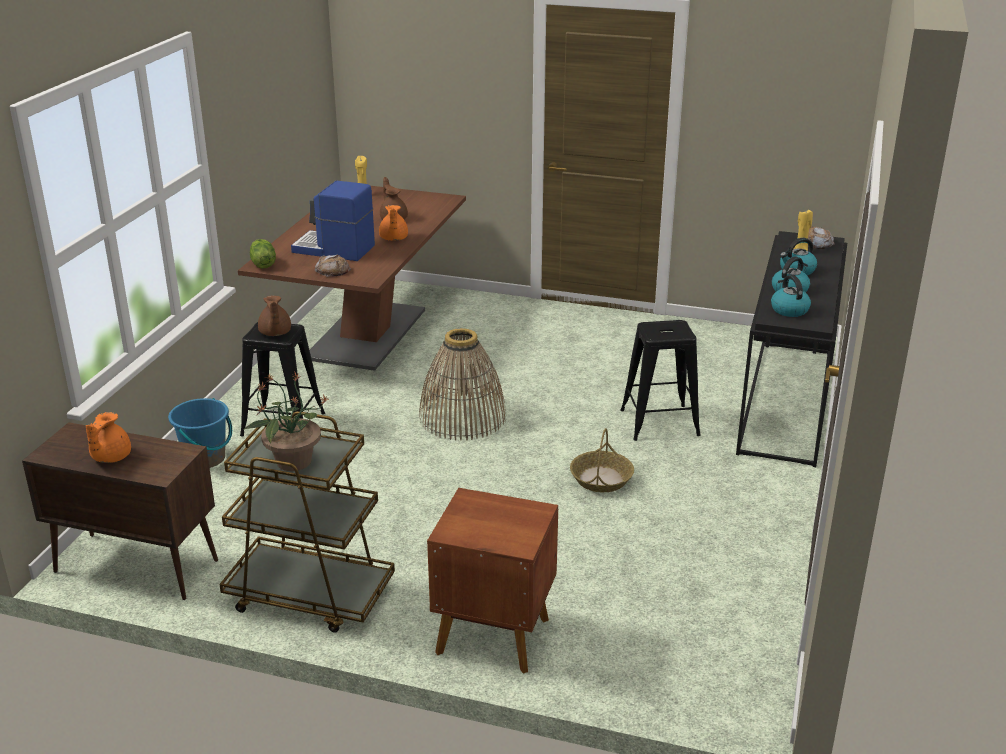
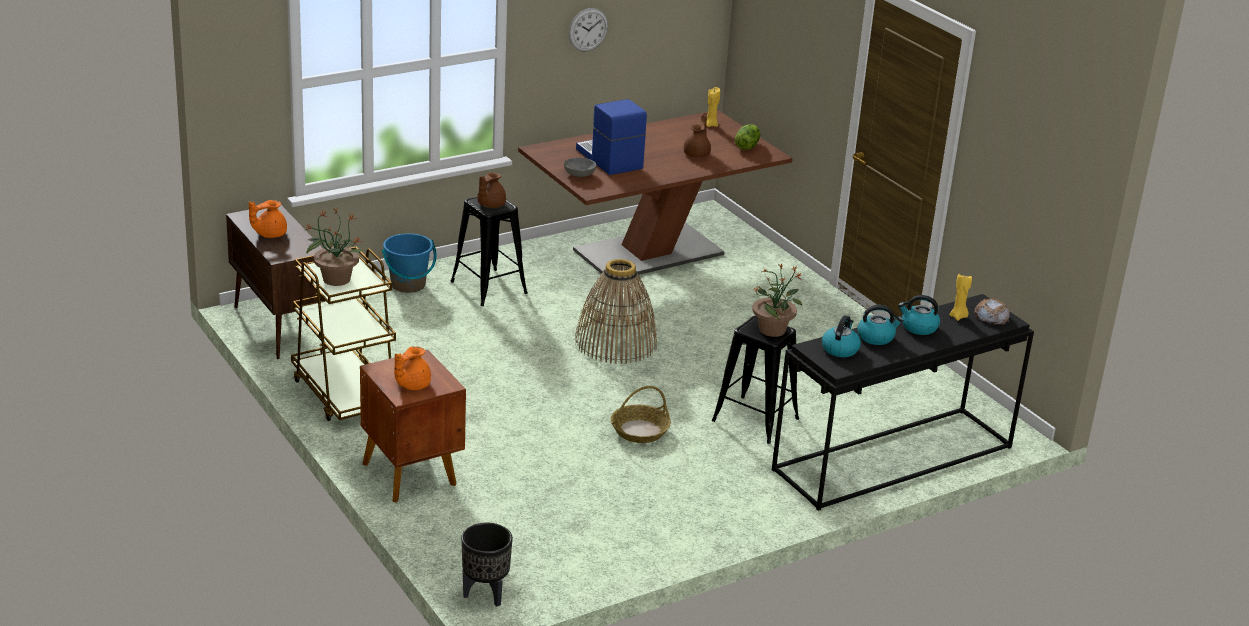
camera: 40 degrees right, 0 degrees up
(257, 124) = (588, 29): none -> wall clock
(262, 264) = (541, 150): lettuce -> lettuce (746, 146)
(332, 270) = (579, 174): bread -> grey bowl
(393, 239) = (666, 169): orange teapot -> orange teapot (411, 385)
(671, 327) = (773, 330): none -> potted plant
(742, 707) = (484, 594): none -> black planter

